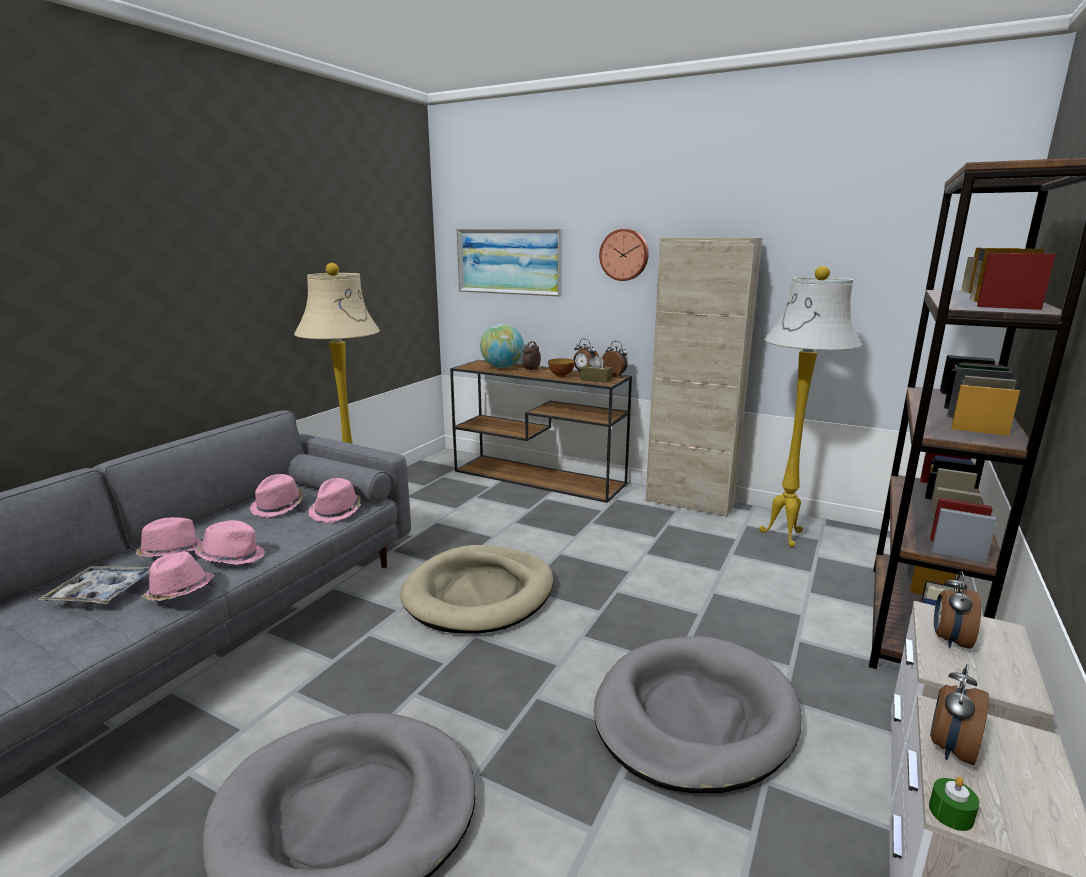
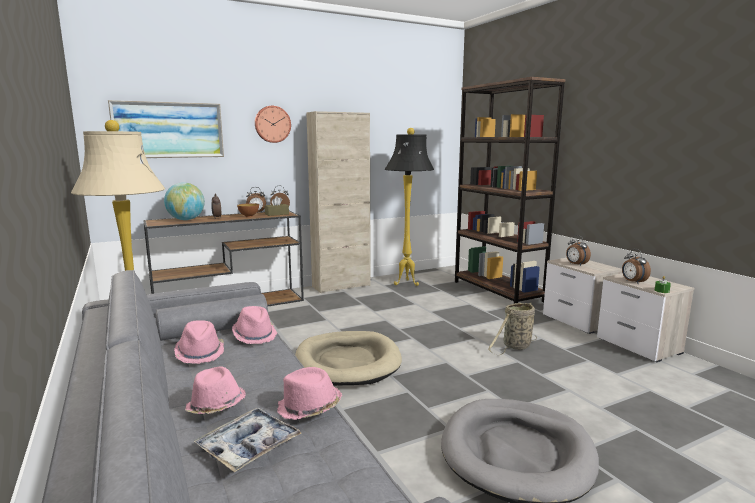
camera: 55 degrees left, 5 degrees down
(232, 557) = (273, 381): pink hat -> none
(694, 716) = (515, 347): grey dog bed -> basket
(785, 538) = (407, 283): white floor lamp -> black floor lamp

